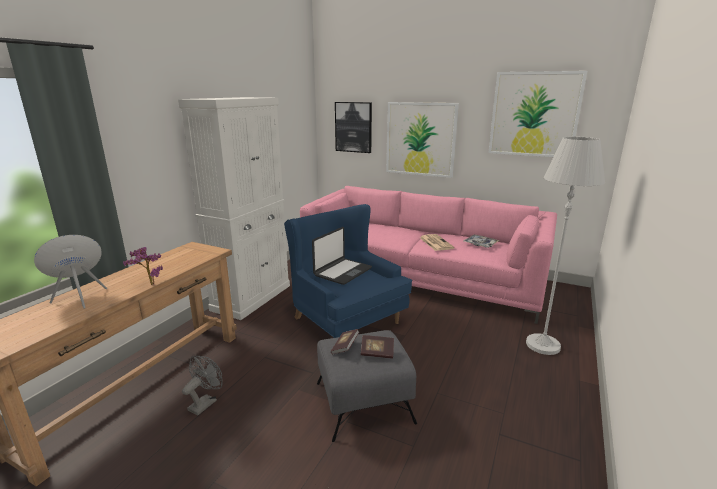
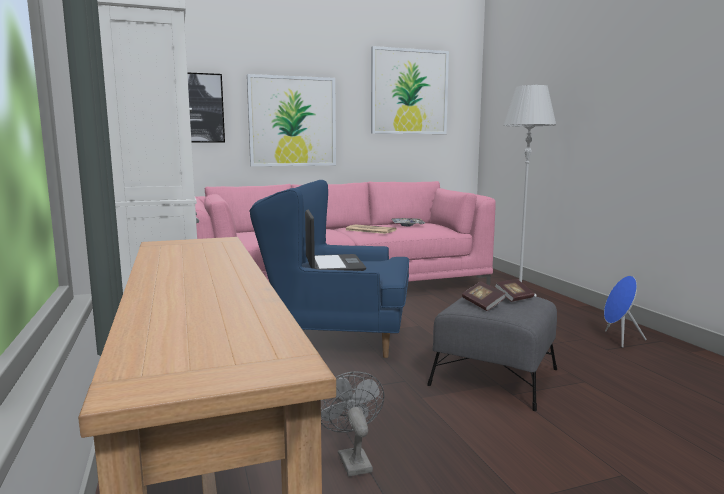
camera: 45 degrees left, 10 degrees down
(80, 298) = (181, 299): blue speaker -> blue speaker (619, 339)
(149, 284) = (248, 269): potted plant -> none

